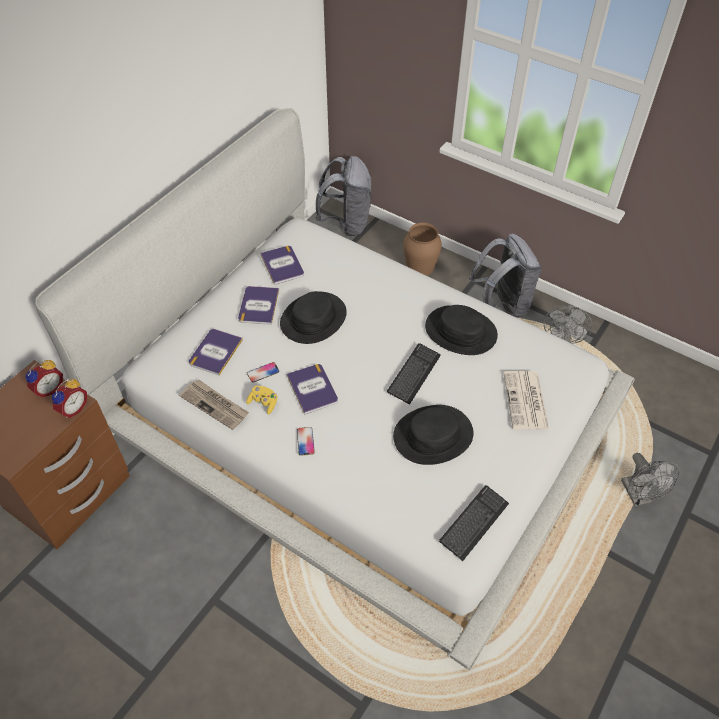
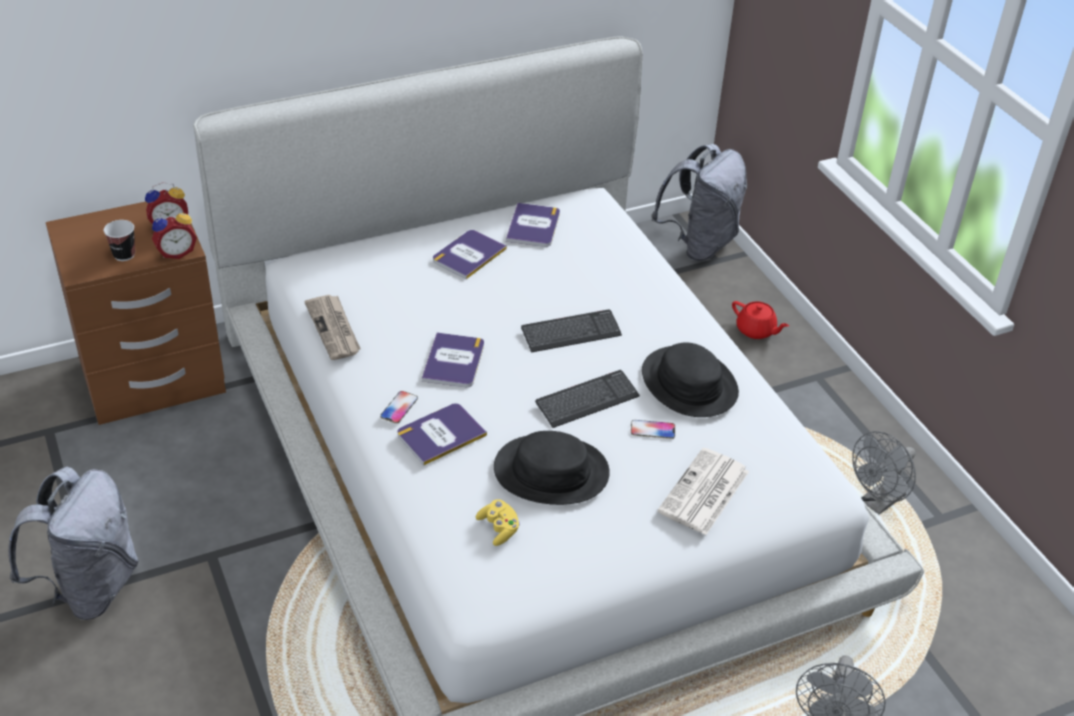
camera: 30 degrees right, 10 degrees down
(34, 430) = (124, 255): none -> cup
(215, 352) = (380, 279): book -> book (441, 434)
(263, 372) = (413, 321): phone -> phone (652, 430)
(263, 403) = (387, 350): yellow game controller -> yellow game controller (499, 529)
(313, 318) = (519, 293): black hat -> none
(420, 266) = (756, 330): brown vase -> red teapot
(474, 523) = (517, 581): keyboard -> keyboard (571, 333)
(502, 304) = (833, 420): grey backpack -> grey backpack (90, 588)

